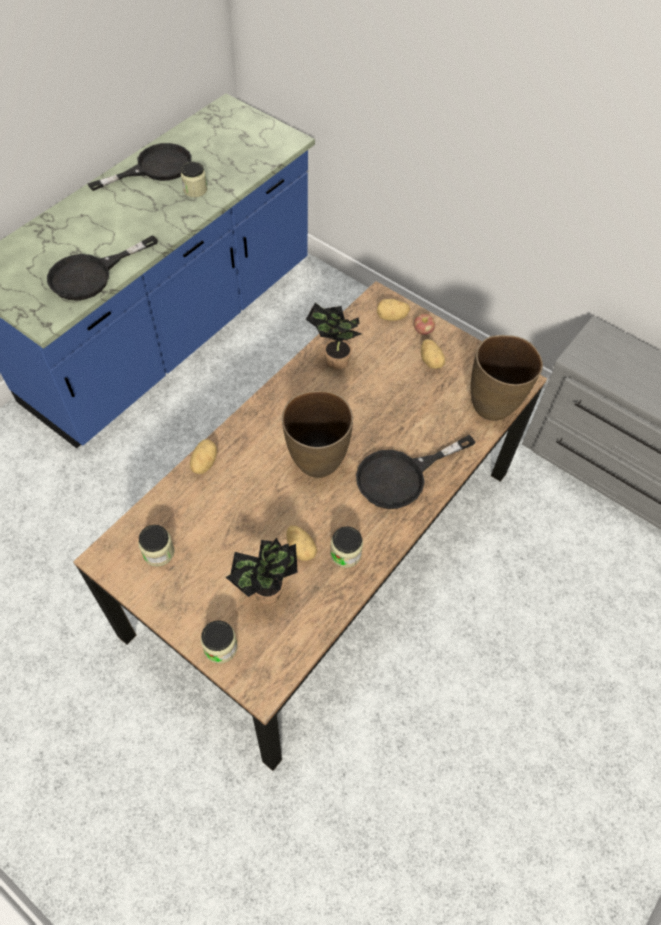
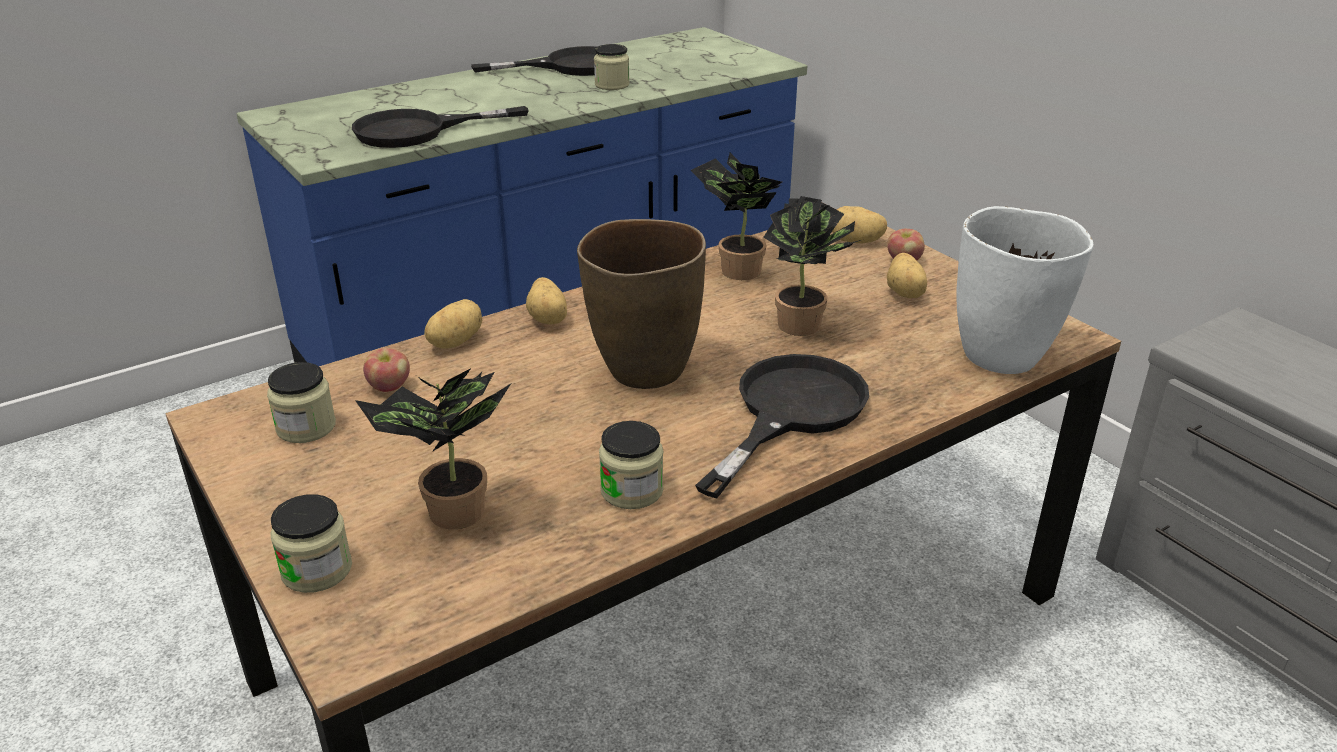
camera: 20 degrees right, 25 degrees down
(186, 509) = (389, 387): none -> apple
(301, 548) = (553, 468): potato -> potato (548, 319)
(387, 404) = (805, 327): none -> potted plant
(401, 476) = (790, 412): black frying pan -> black frying pan turned 135 degrees clockwise
(492, 405) = (1002, 356): brown vase -> white vase

